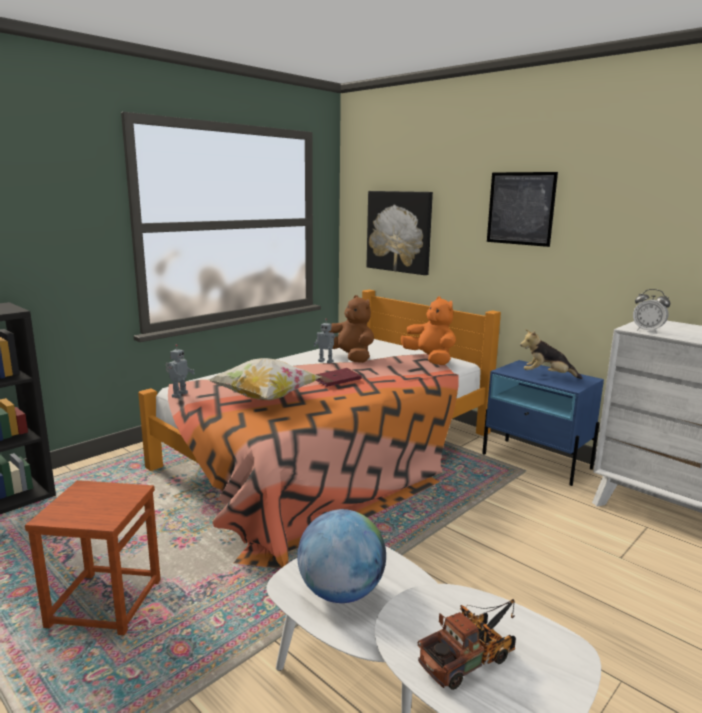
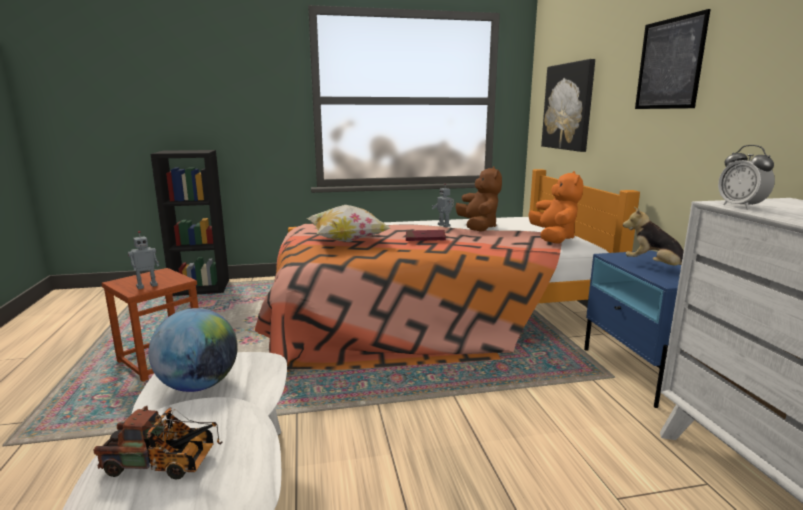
camera: 35 degrees right, 0 degrees up
(179, 395) = (296, 230): toy robot -> toy robot (147, 286)

